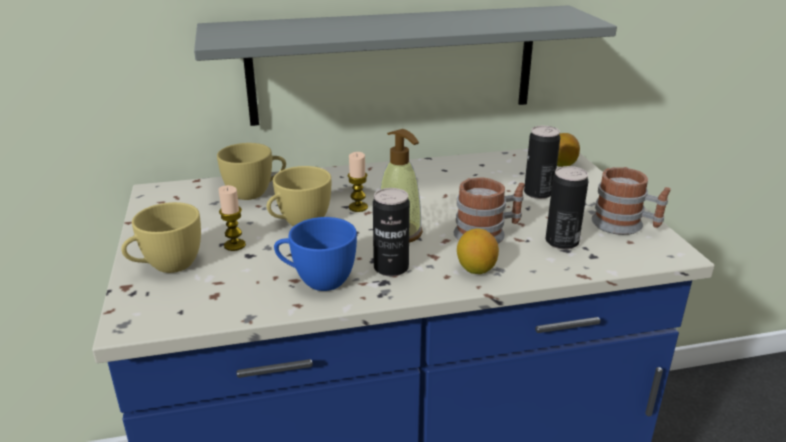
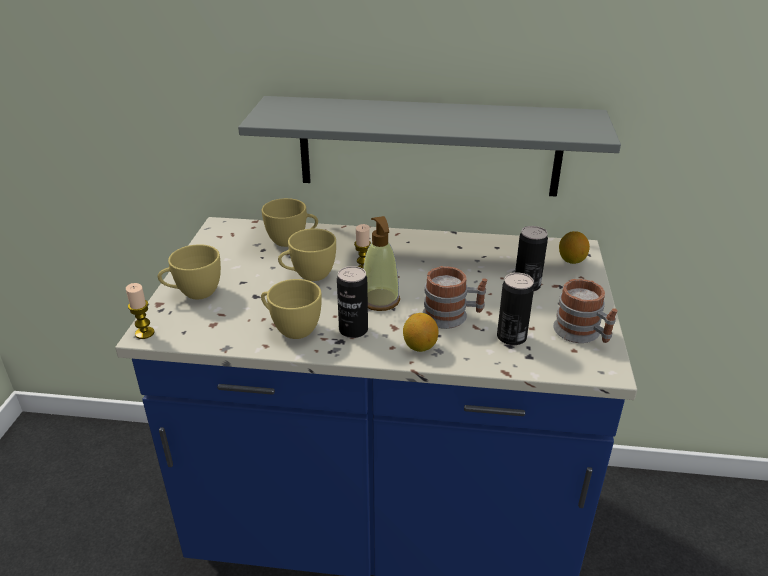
camera: 20 degrees right, 5 degrees up
(234, 245) = (250, 285): candle -> candle (144, 333)
(317, 280) = (291, 328): blue cup -> yellow cup

